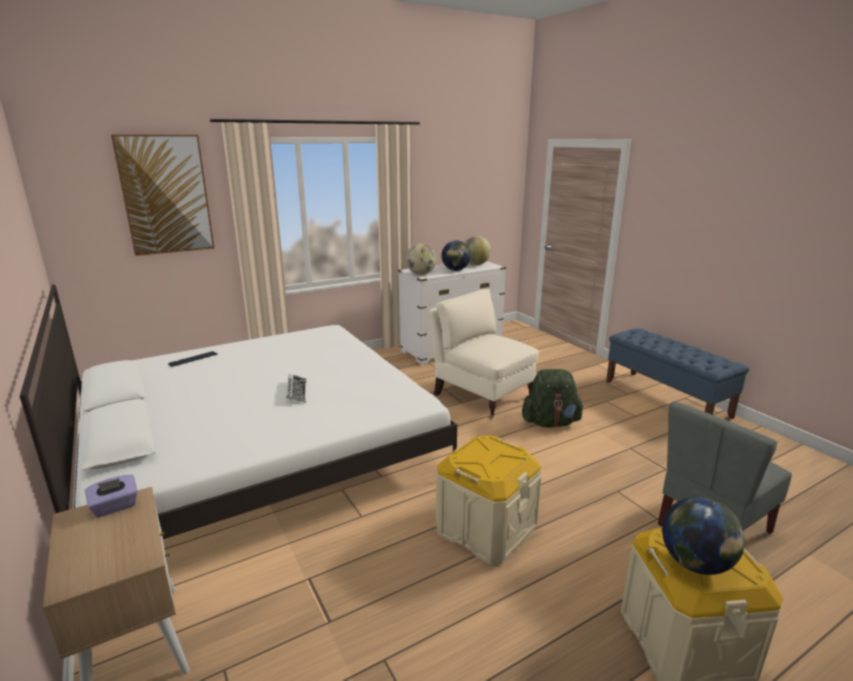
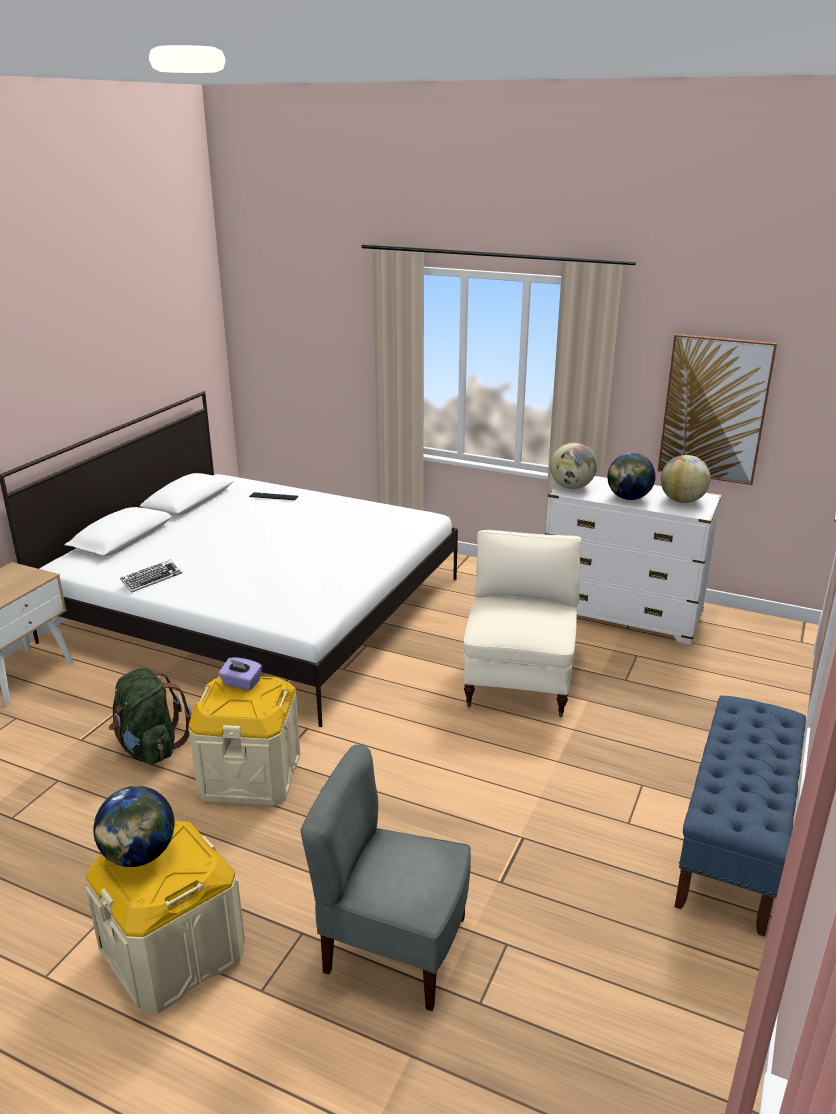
camera: 55 degrees right, 5 degrees up
(115, 506) = (29, 574): purple tissue box -> purple tissue box (241, 683)
(166, 195) = (323, 320): picture -> picture (714, 409)
(296, 391) = (260, 561): keyboard -> keyboard (152, 579)
(550, 422) = (514, 754): green backpack -> green backpack (150, 748)

